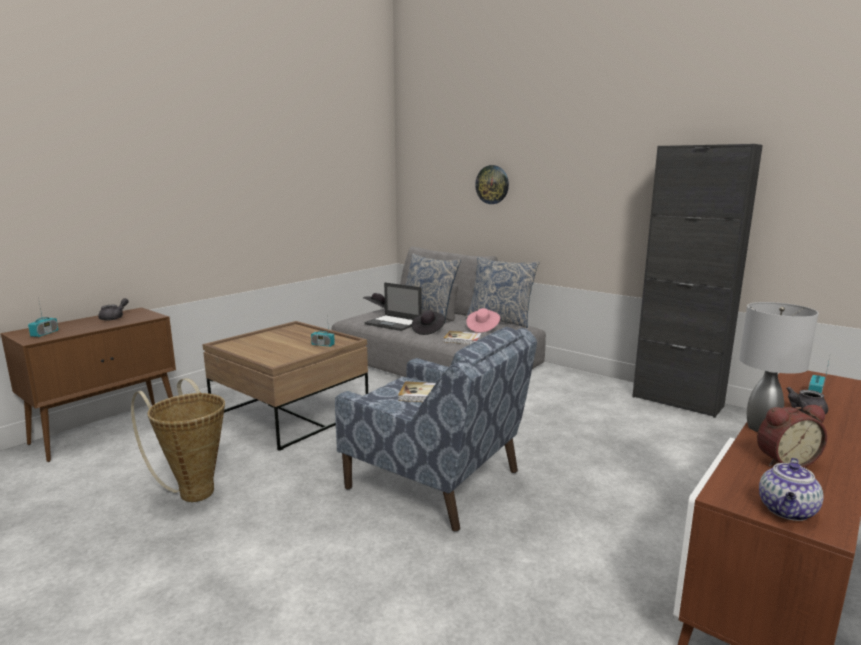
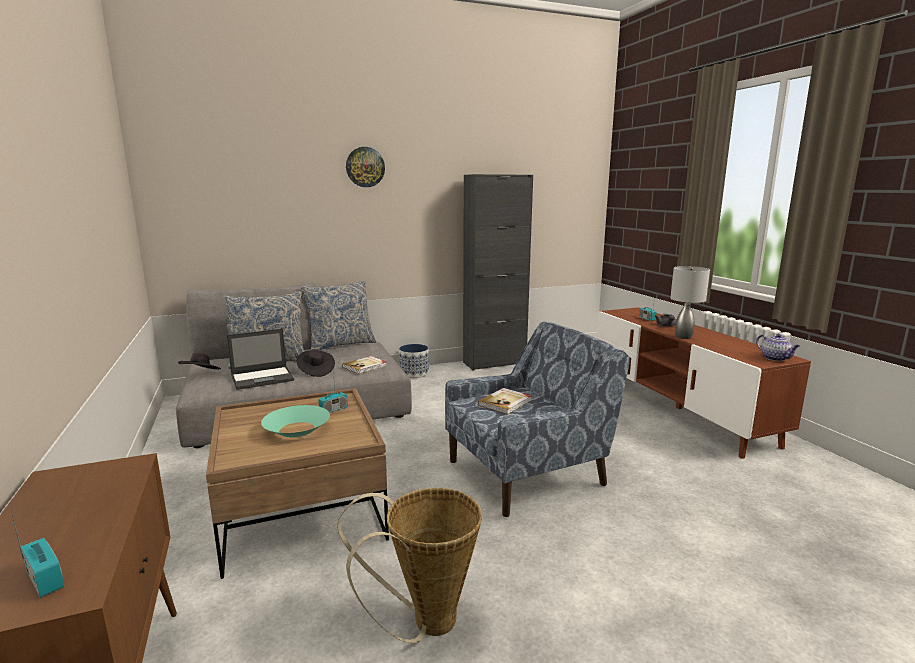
camera: 60 degrees left, 0 degrees up
(115, 318) = (65, 498): grey teapot -> none
(281, 345) = (296, 429): none -> turquoise bowl
(482, 328) = (349, 354): pink hat -> none
(492, 184) = (294, 209): wall clock -> wall clock (365, 167)
(572, 376) = (414, 373): none -> planter
(784, 461) = (723, 344): alarm clock -> none

